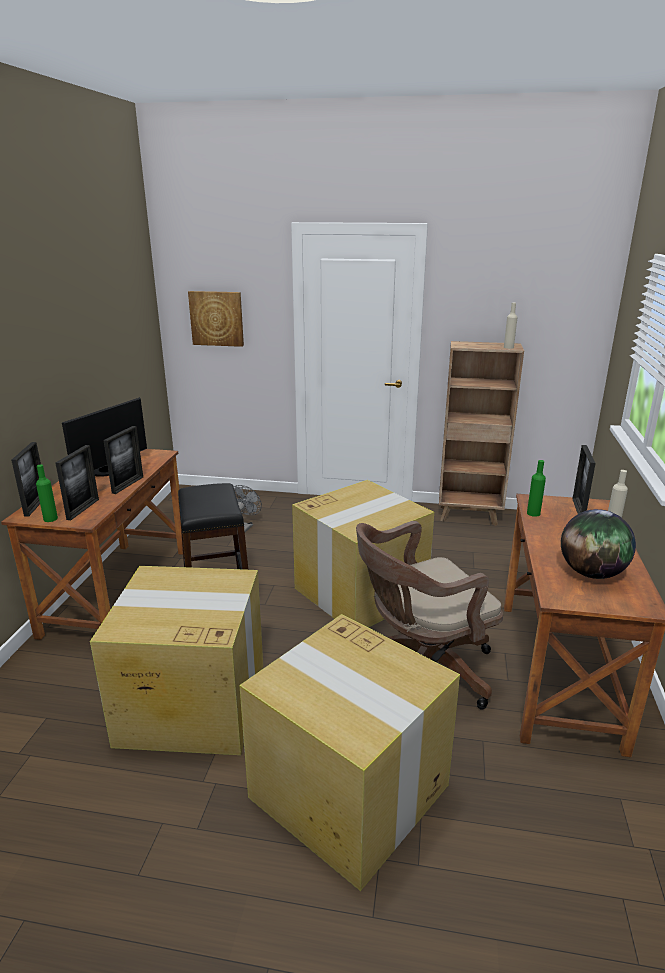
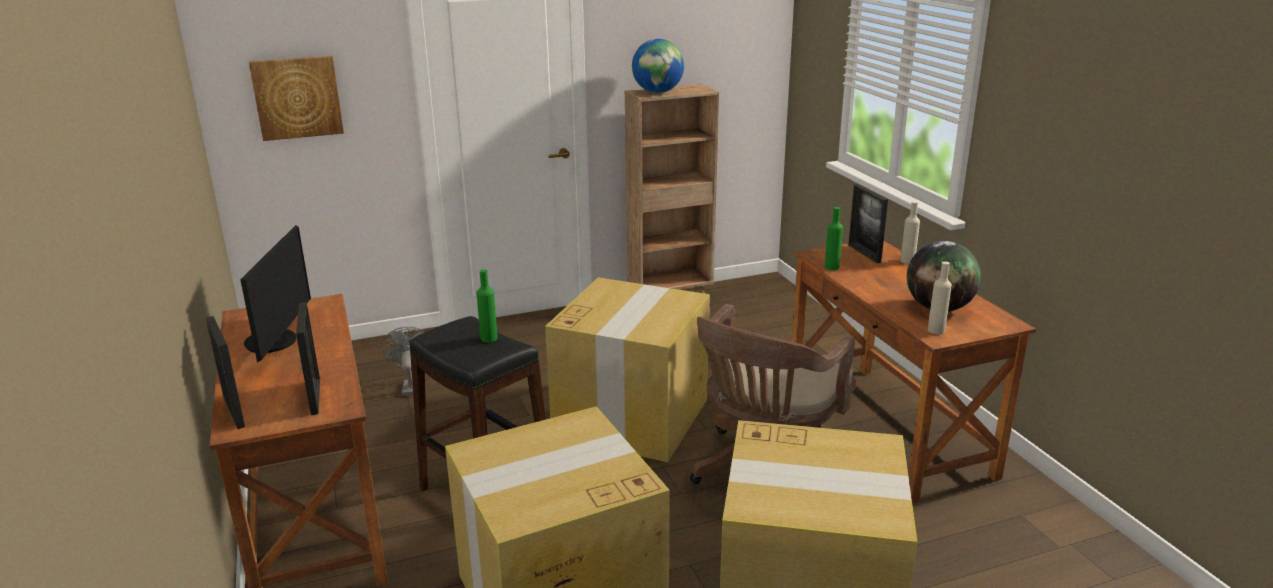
camera: 30 degrees left, 0 degrees up
(50, 519) = (285, 420): green bottle -> green bottle (489, 338)
(128, 485) = (335, 351): picture frame -> none
(473, 345) = (658, 92): none -> globe
(508, 347) = (698, 90): beige bottle -> beige bottle (936, 330)

